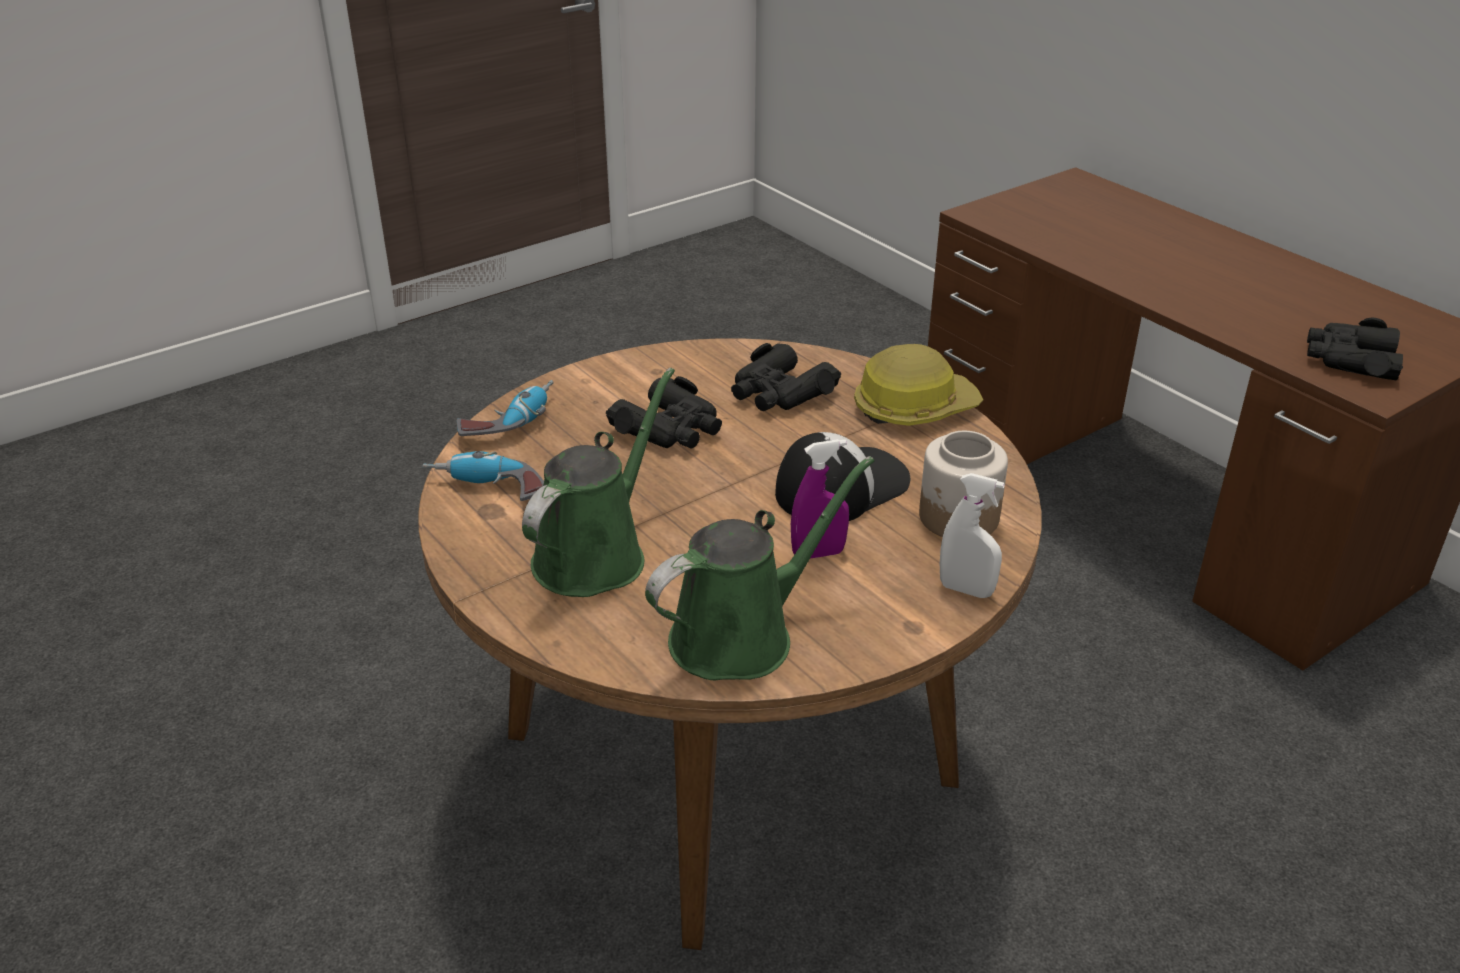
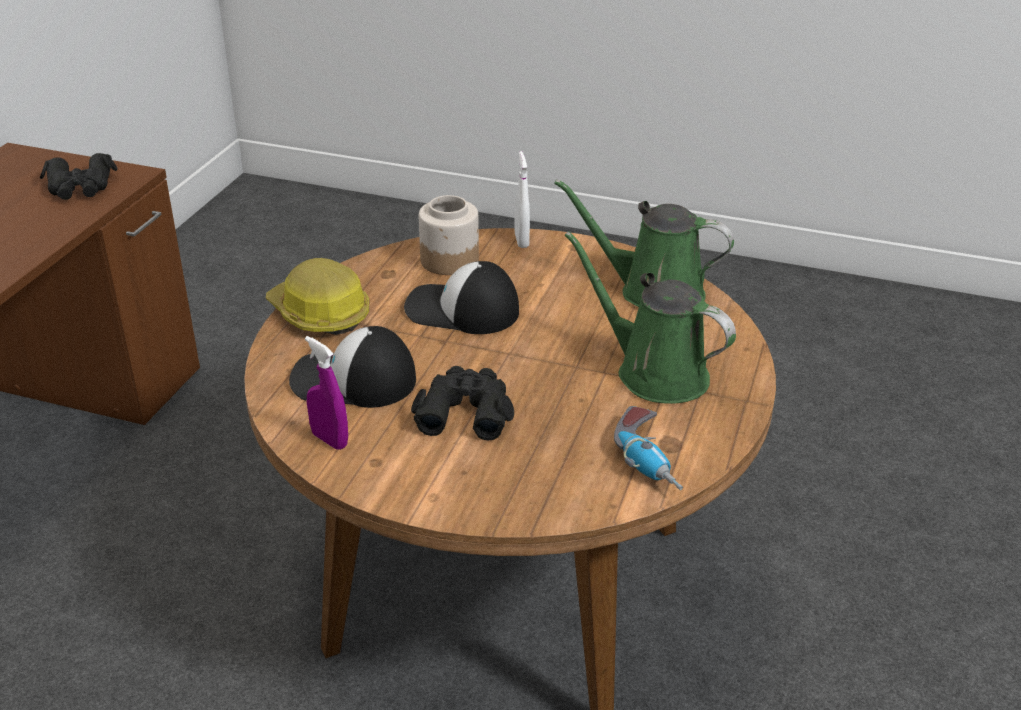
camera: 125 degrees left, 0 degrees up
(510, 421) = (547, 504): power drill -> none
(596, 555) = (654, 373): green watering can -> green watering can turned 45 degrees clockwise
(780, 393) = (353, 380): black binoculars -> cap
(818, 553) = (546, 294): purple spray bottle -> purple spray bottle (329, 440)

